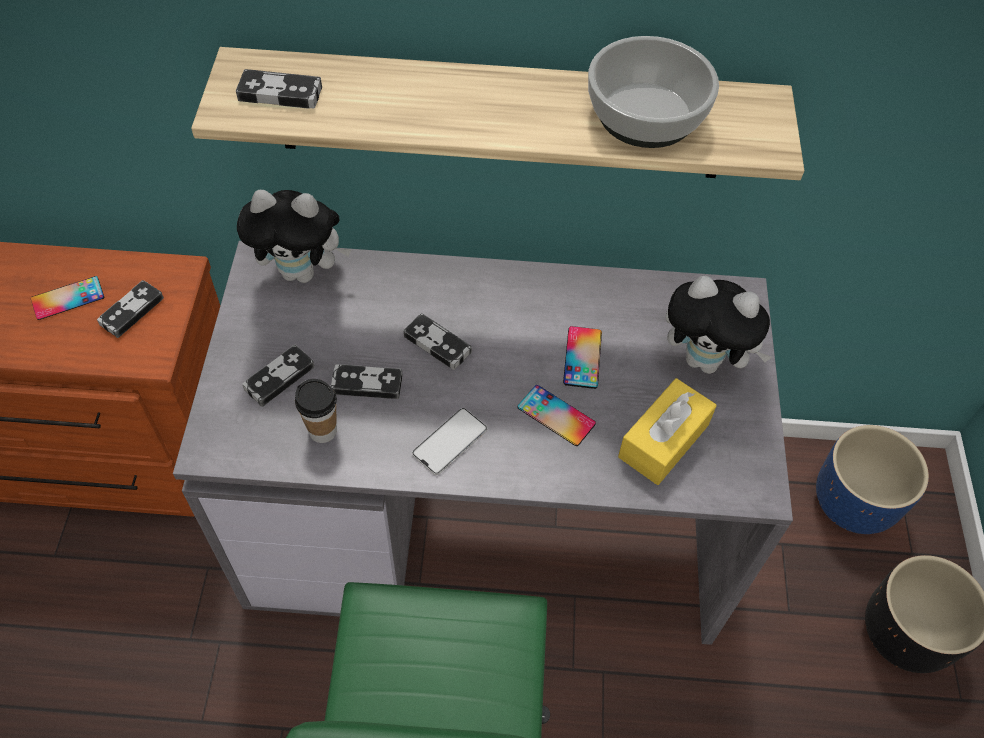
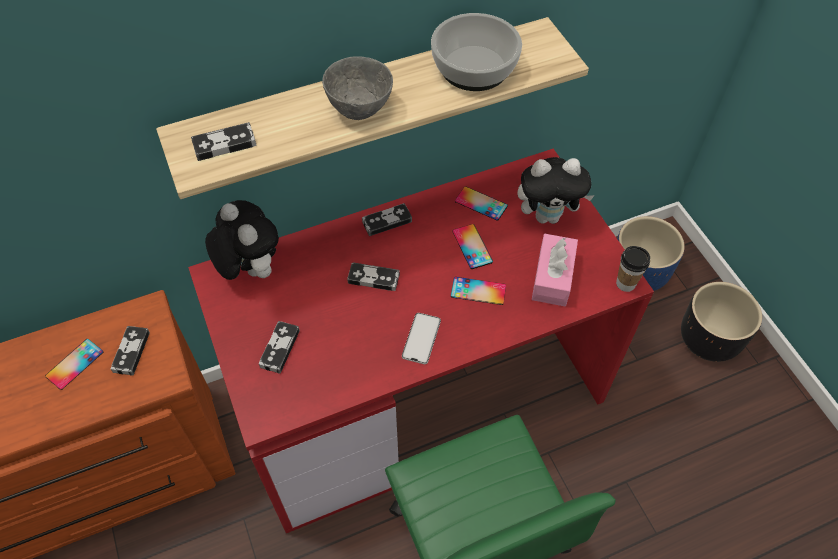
camera: 25 degrees left, 0 degrees up
(302, 272) = (249, 269): plush toy -> plush toy turned 105 degrees counterclockwise
(323, 431) = (333, 370): cup -> cup (625, 283)
(367, 384) = (343, 326): game controller -> game controller (387, 221)
(466, 112) = (360, 109): none -> grey bowl
(488, 517) = (419, 389): grey desk -> red desk
(626, 309) = (481, 203): none -> phone
(663, 441) = (552, 277): yellow tissue box -> pink tissue box

